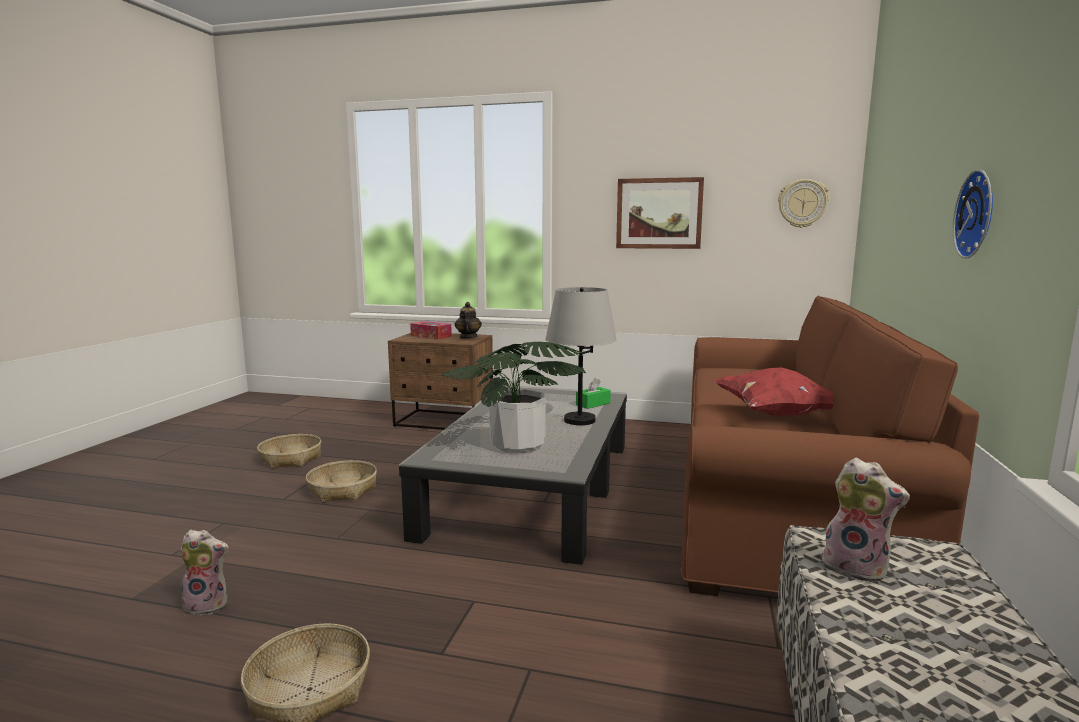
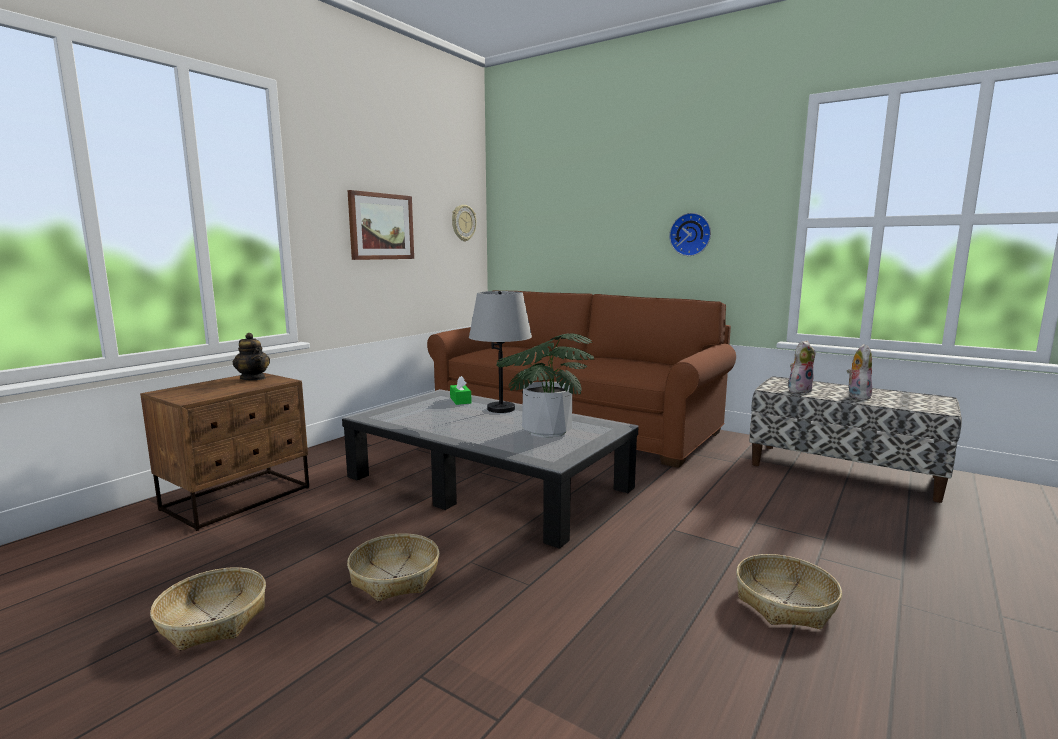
camera: 70 degrees left, 0 degrees up
(209, 604) = (646, 669): plush toy -> plush toy (857, 396)
(431, 336) = (202, 389): tissue box -> none
(468, 337) = (253, 378): teapot -> teapot turned 150 degrees counterclockwise
(775, 414) = (603, 361): red pillow -> none

